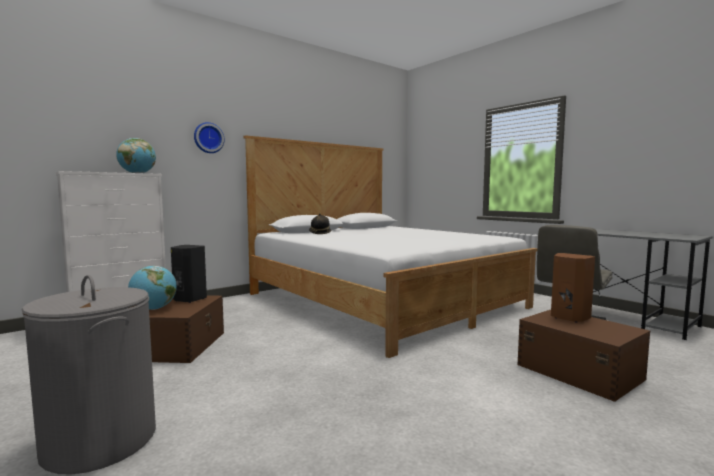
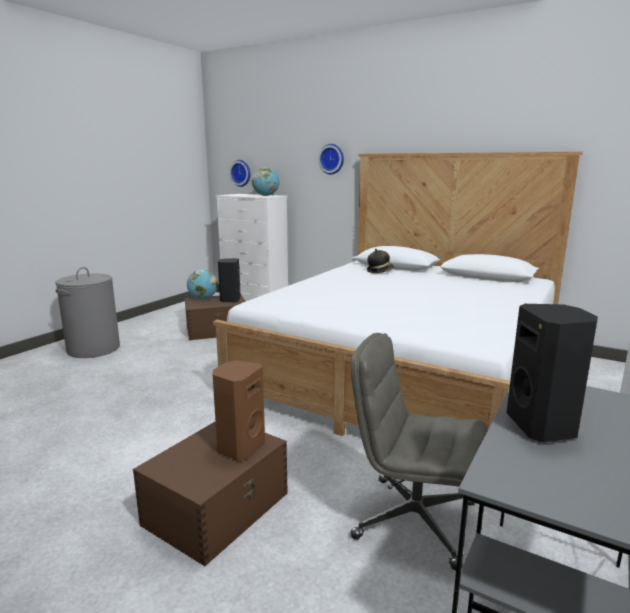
camera: 70 degrees right, 10 degrees up
(60, 144) = (241, 173): none -> wall clock
(630, 234) = (543, 427): none -> black speaker

